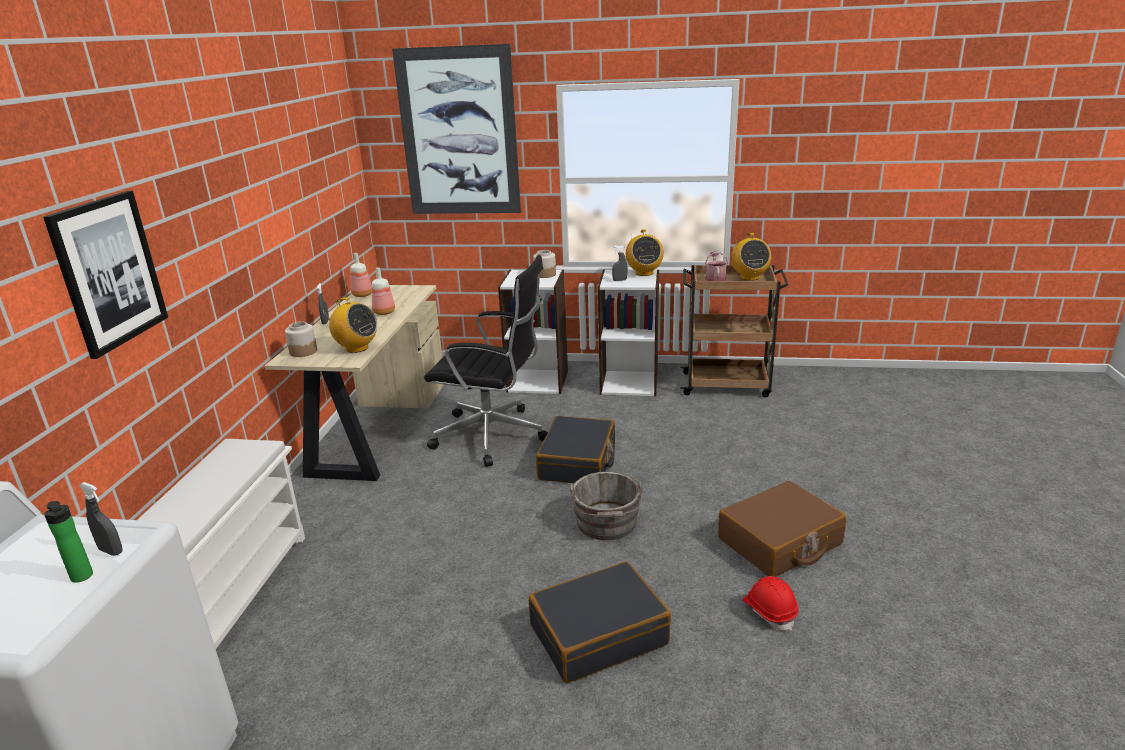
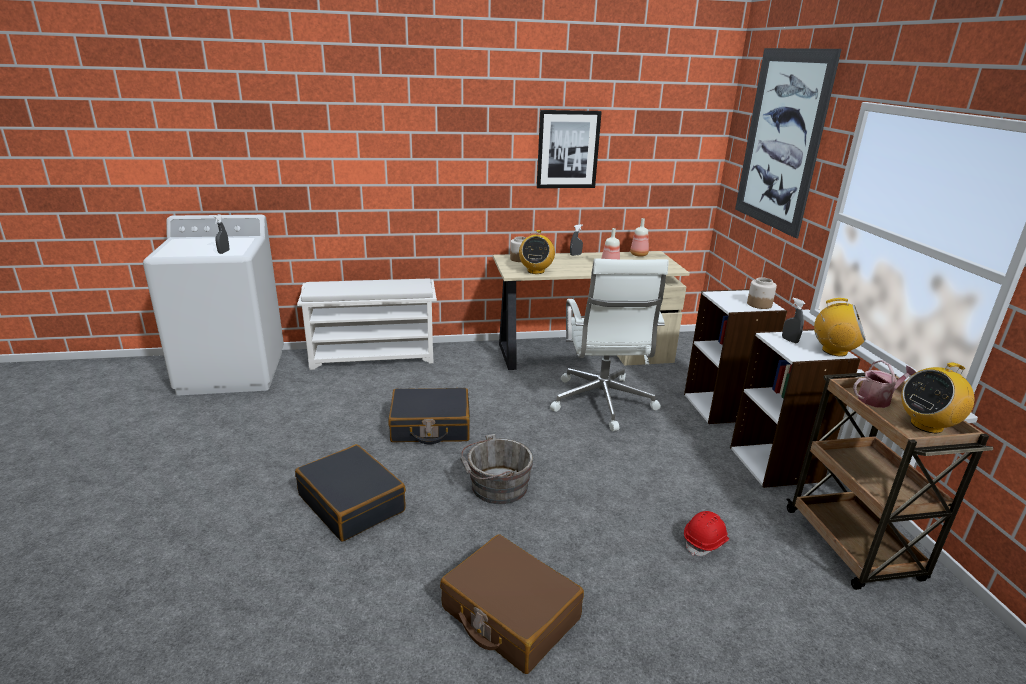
camera: 70 degrees right, 0 degrees up
(83, 577) = (203, 252): bottle -> none
(109, 272) = (376, 148): picture -> picture (568, 149)
(493, 436) = (602, 403): black office chair -> white office chair
(578, 462) = (587, 455): black suitcase -> black suitcase (430, 426)
(644, 273) = (834, 351): radio -> radio turned 135 degrees counterclockwise
(769, 611) = (393, 609): red hard hat -> red hard hat (705, 542)

